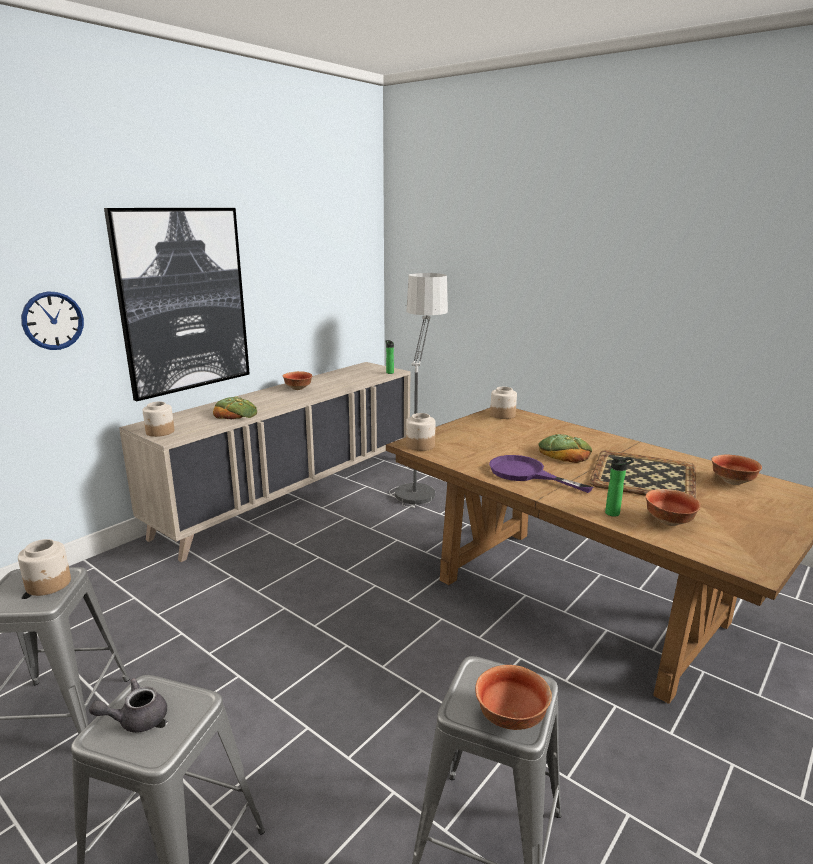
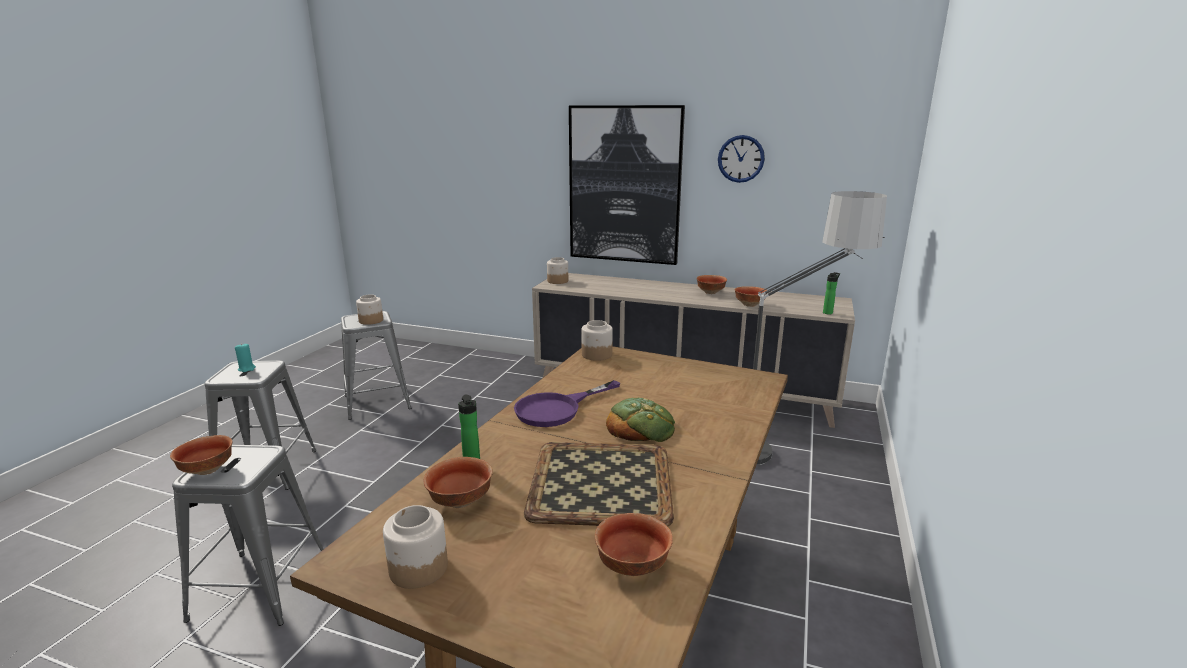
camera: 70 degrees right, 0 degrees up
(53, 320) = (527, 184): wall clock -> wall clock (741, 159)
(136, 719) = (247, 369): grey teapot -> turquoise candle
(235, 413) = (619, 289): bread -> none
(345, 385) = (749, 305): none -> bowl
(502, 415) = (742, 380): jar -> jar (418, 568)
(525, 473) = (557, 409): purple frying pan -> purple frying pan turned 150 degrees counterclockwise

